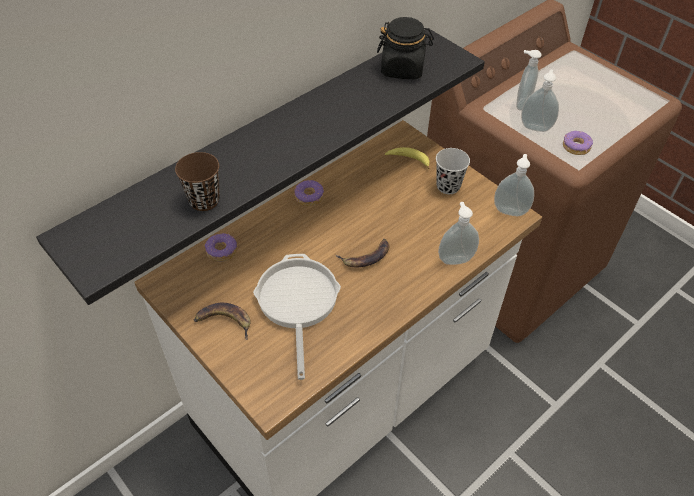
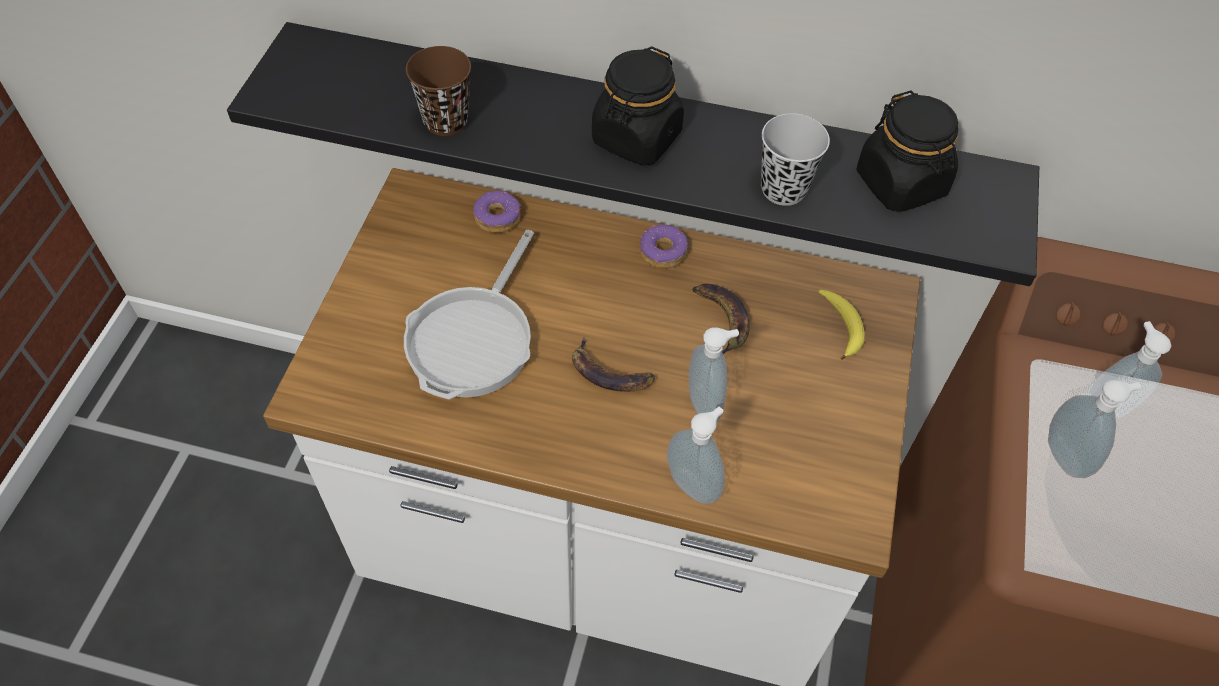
camera: 55 degrees right, 5 degrees up
(224, 321) = (393, 283): banana -> banana (720, 320)
(292, 135) = (636, 138): none -> black jar
(297, 302) = (474, 339): frying pan -> frying pan turned 150 degrees clockwise
(448, 186) = (833, 404): black cup -> black cup (783, 189)
(510, 210) = (858, 513): soap dispenser -> soap dispenser (706, 403)
(576, 147) = (1079, 541): donut -> none

